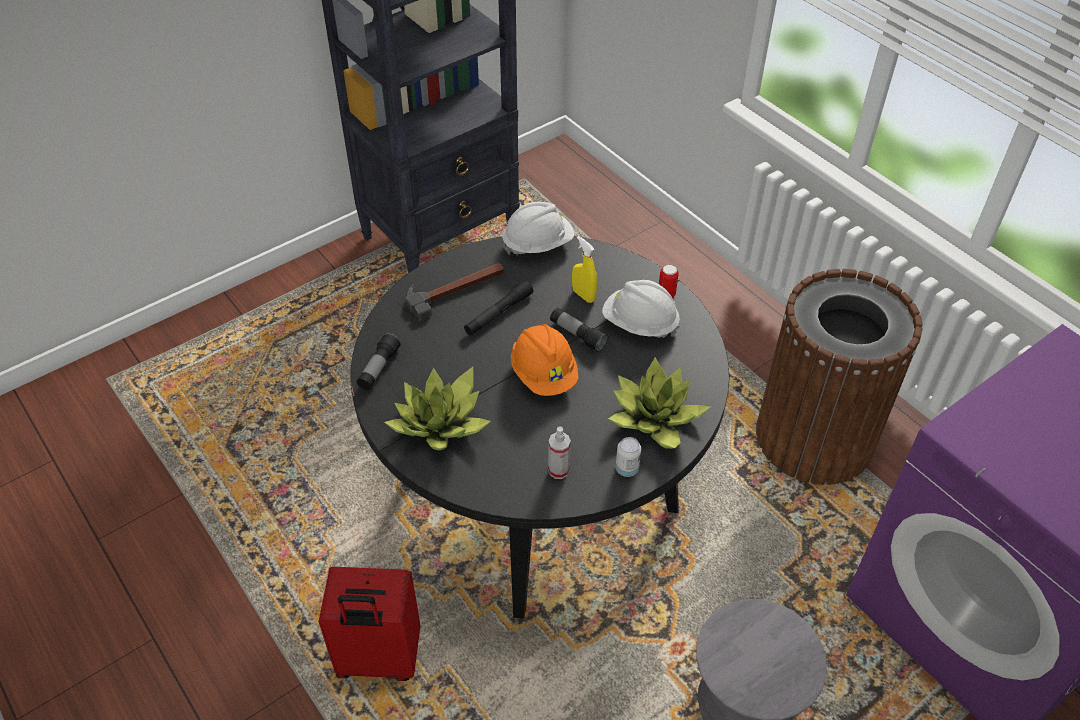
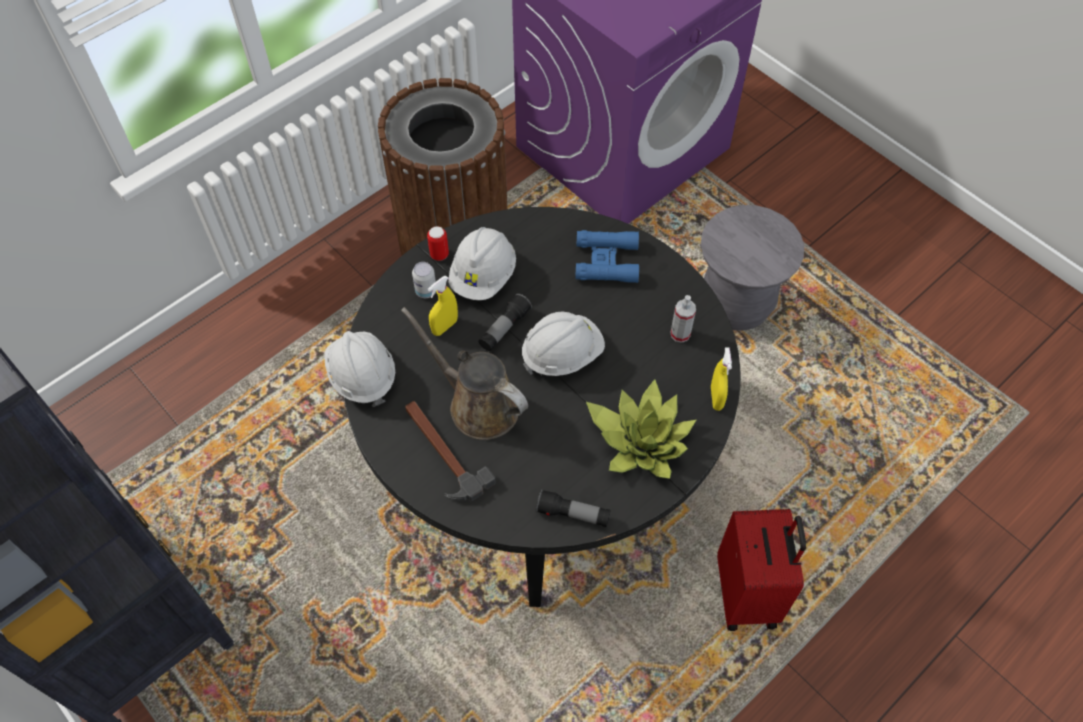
camera: 95 degrees left, 10 degrees up
(477, 490) = (716, 398): none -> yellow spray bottle
(498, 313) = (478, 404): black flashlight -> brown watering can
(544, 374) = (562, 354): orange hard hat -> white hard hat
(627, 469) = (668, 281): can -> can (426, 291)
(655, 419) = (606, 261): potted plant -> blue binoculars

